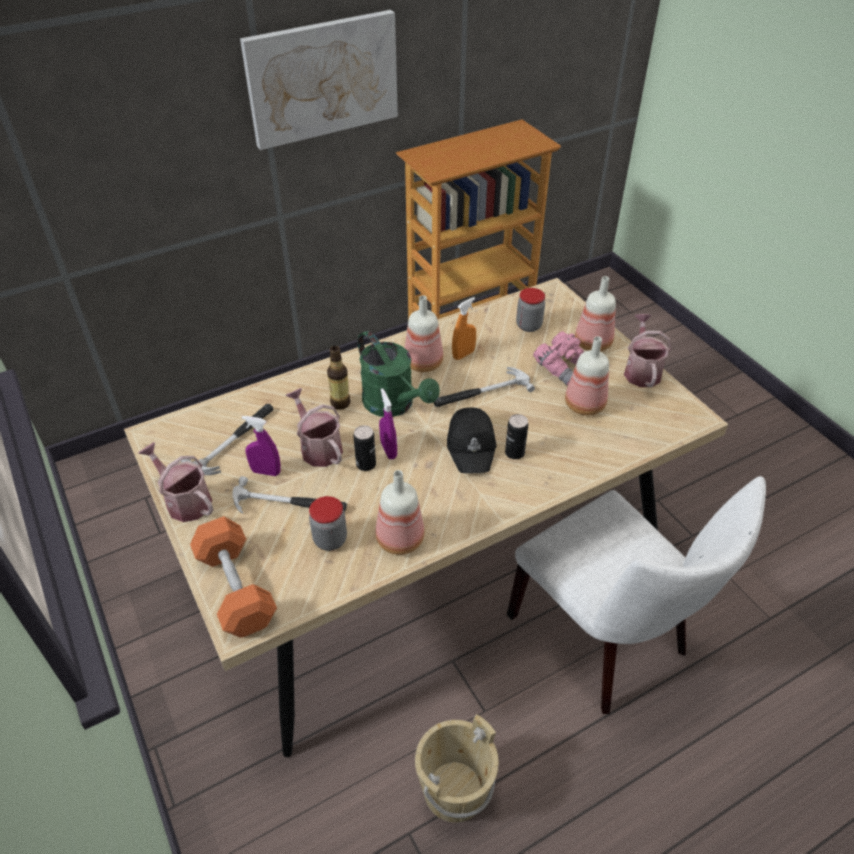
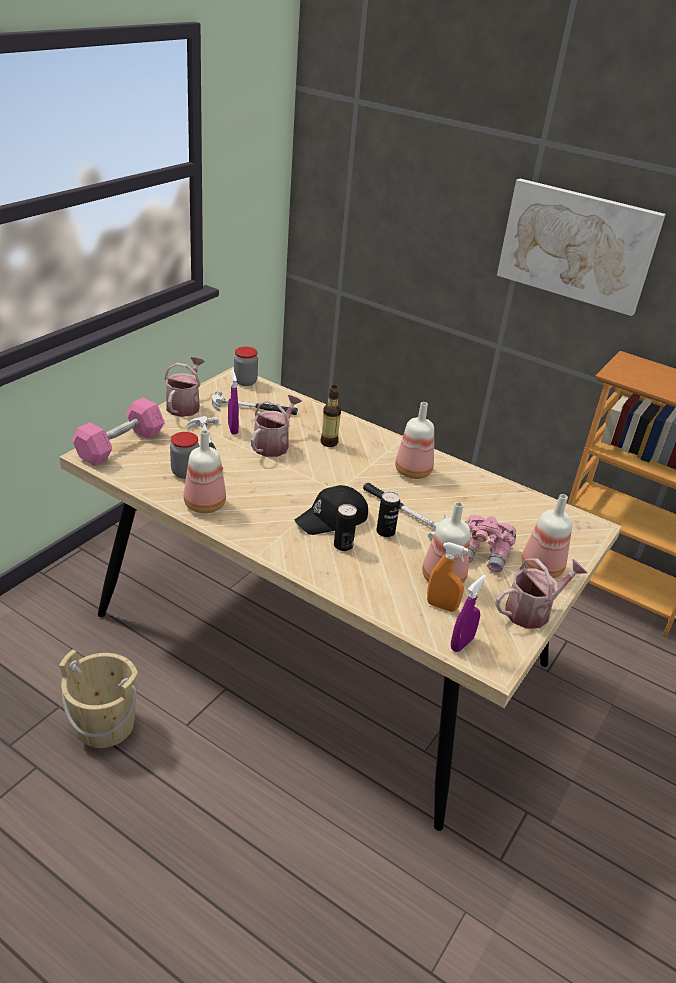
camera: 60 degrees right, 10 degrees down
(236, 588) = (120, 445): orange dumbbell -> pink dumbbell
(366, 464) = (272, 470): can -> can (385, 532)
(388, 450) = (295, 477): purple spray bottle -> purple spray bottle (461, 643)
(394, 405) = (348, 468): green watering can -> none
(463, 354) = (444, 490): orange spray bottle -> orange spray bottle (441, 606)
(528, 326) = (524, 521): jar -> jar (245, 382)
(606, 640) = (309, 803): white chair -> none

